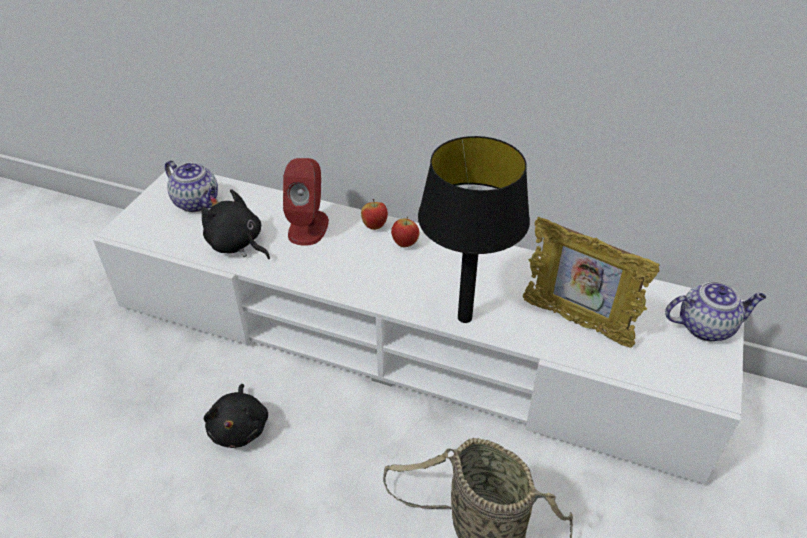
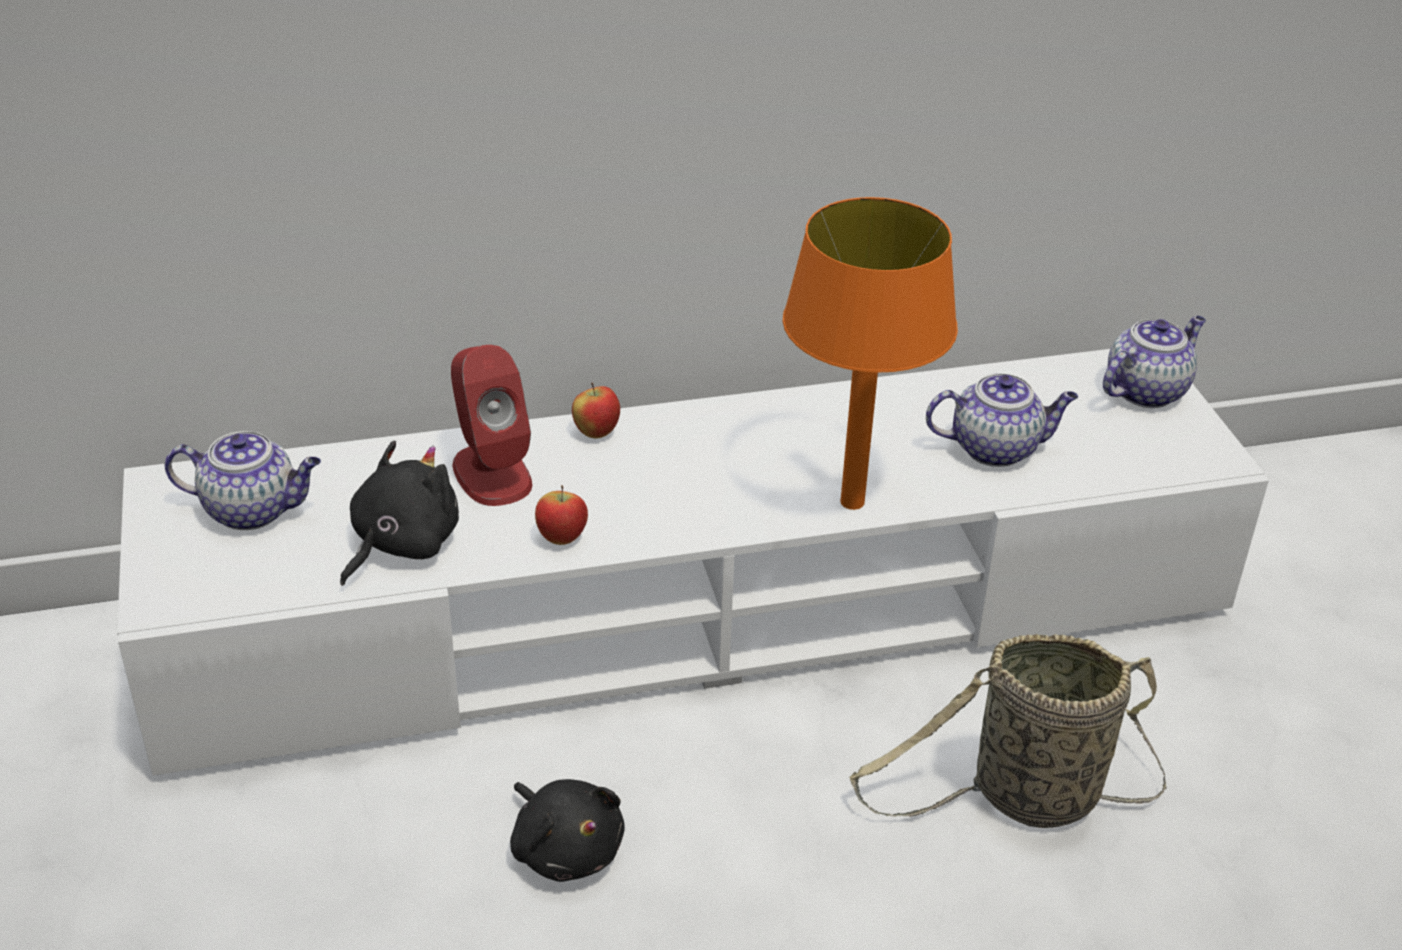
camera: 35 degrees left, 5 degrees down
(237, 244) = (401, 544): black plush toy -> black plush toy turned 120 degrees clockwise
(405, 244) = (668, 440): apple -> apple (562, 538)
(464, 317) = (851, 501): black table lamp -> orange table lamp
(576, 322) = (996, 448): picture frame -> teapot

